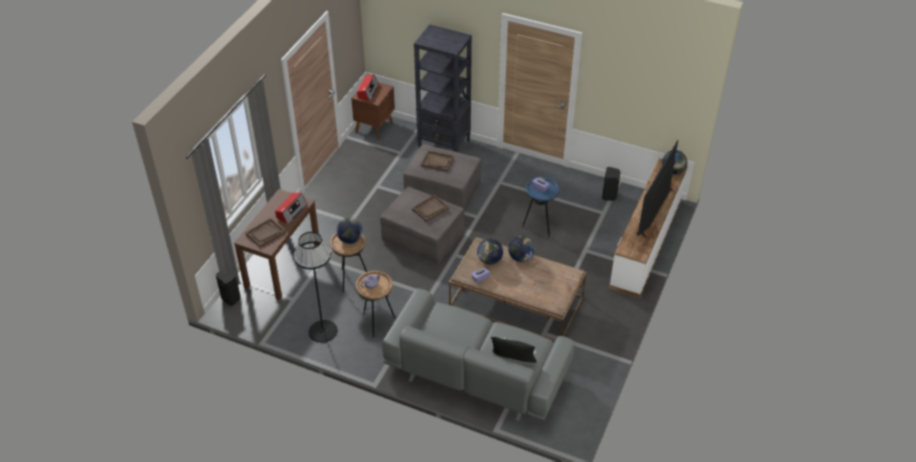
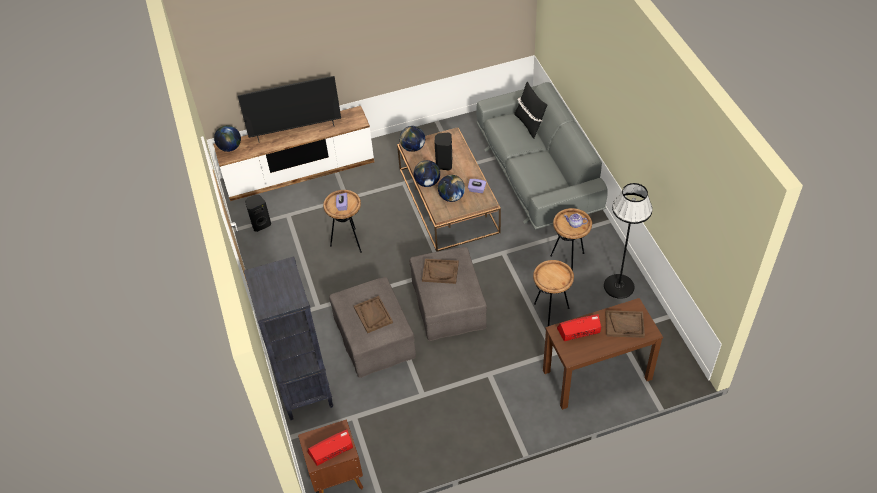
camera: 130 degrees left, 5 degrees up
(231, 298) = (672, 377): black speaker -> black speaker (444, 164)
(350, 239) = (549, 276): globe -> globe (413, 148)
(539, 226) = (348, 242): blue side table -> brown side table

